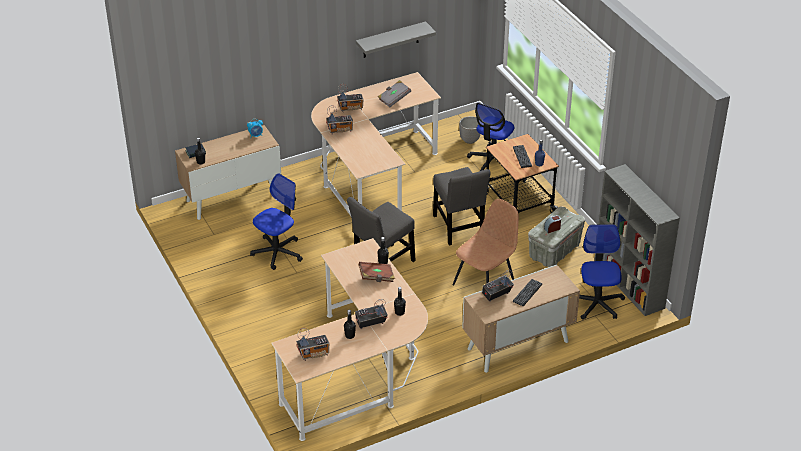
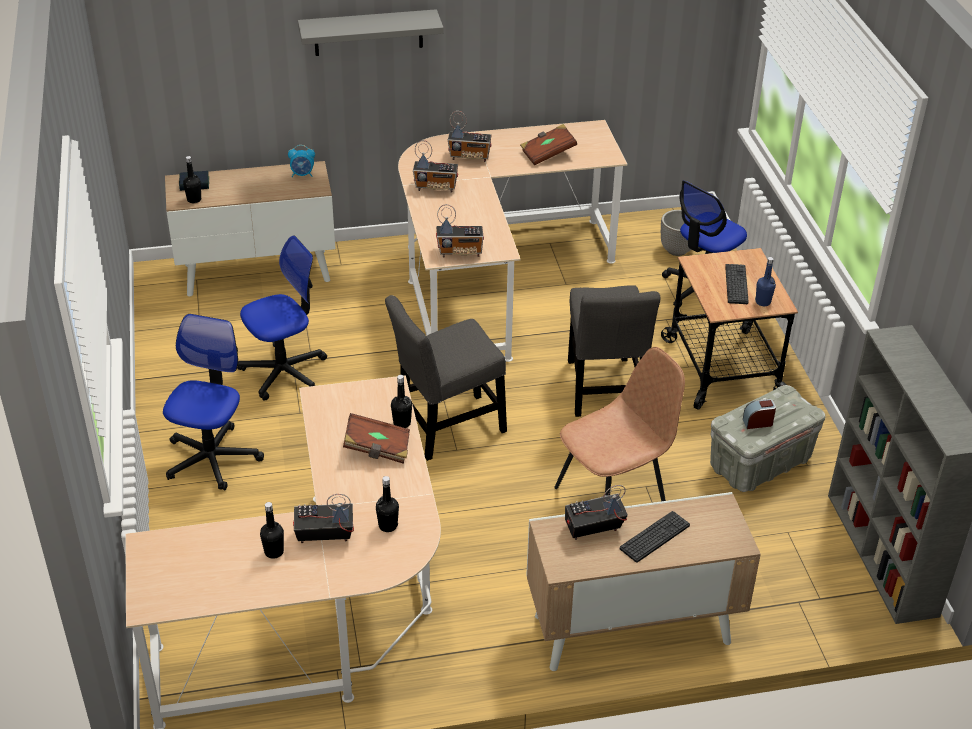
camera: 15 degrees right, 0 degrees up
(314, 354) = (190, 574): radio -> radio (460, 252)
(391, 40) = (561, 54): grey shelf -> grey shelf (368, 32)
(394, 99) = (547, 154): grey book -> brown book
(597, 304) = (808, 579): office chair -> office chair (212, 458)

